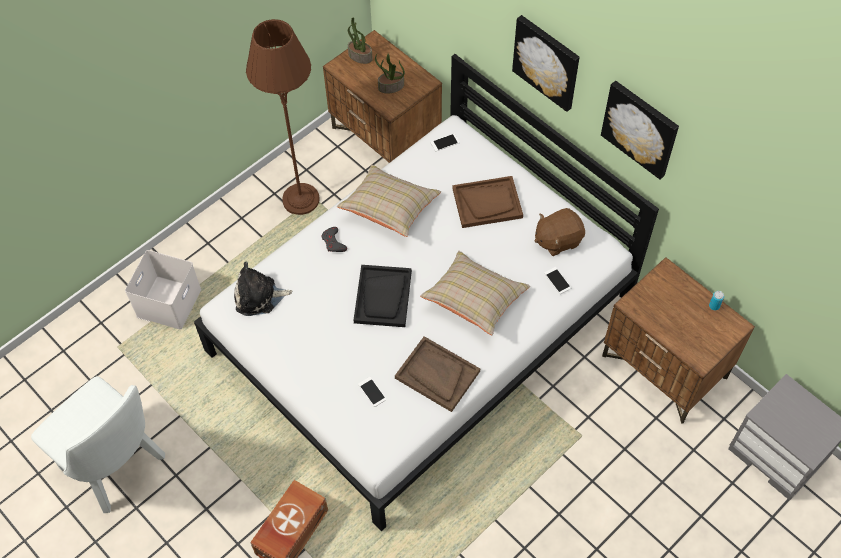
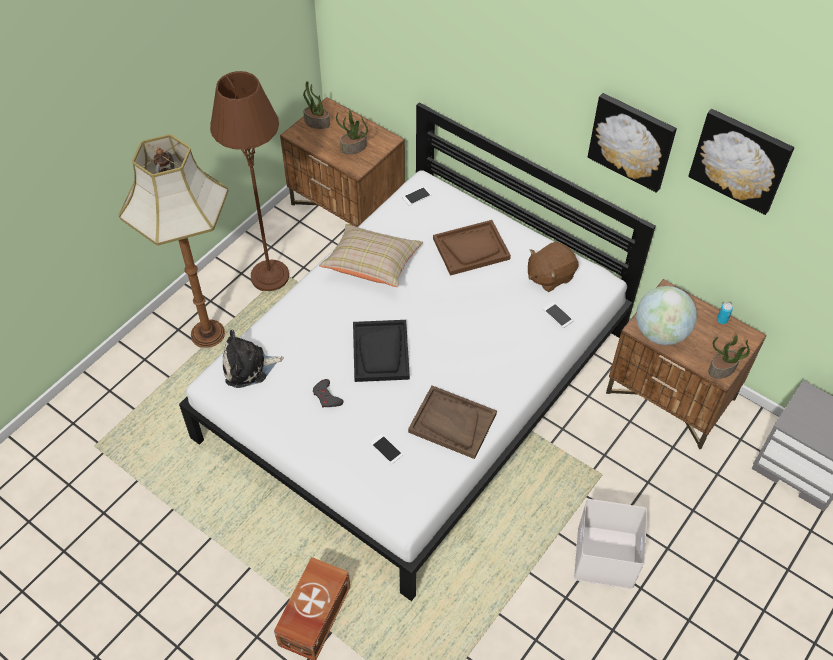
camera: 10 degrees left, 5 degrees down
(118, 468) = (112, 573): white chair -> none
(169, 304) = (146, 395): white storage box -> white storage box (606, 558)
(236, 251) = (209, 334): none -> floor lamp
(333, 242) = (319, 304): grey game controller -> grey game controller (327, 397)
(474, 300) = (477, 344): beige pillow -> none
(547, 61) = (523, 89): picture -> picture (741, 159)
(651, 312) = (660, 333): none -> globe
(703, 355) = (722, 369): none -> potted plant

